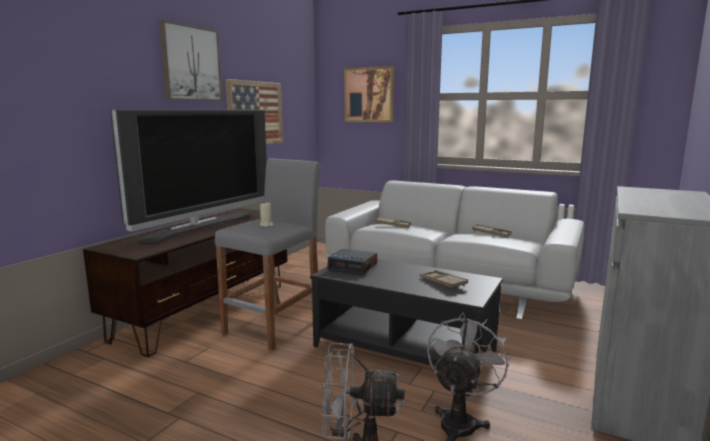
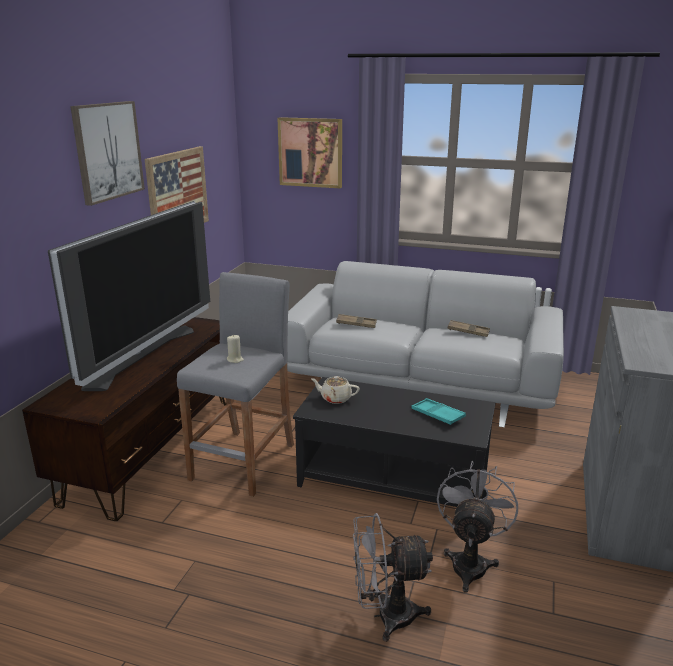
camera: 10 degrees left, 10 degrees up
(353, 267) = (335, 398): alarm clock -> beige teapot
(443, 282) = (437, 415): brown tray -> turquoise tray

